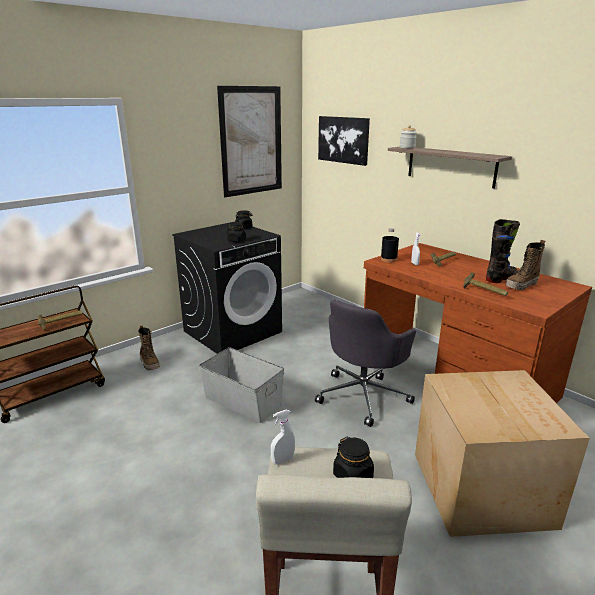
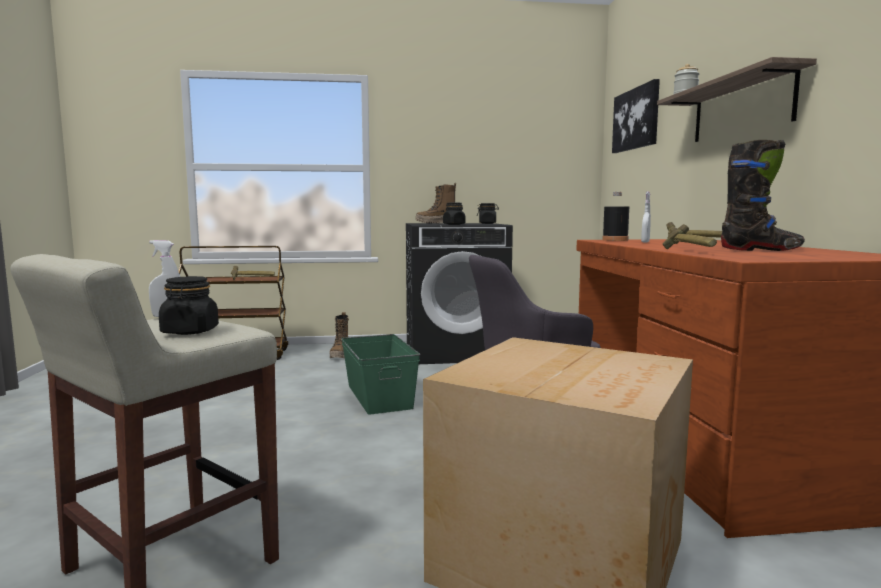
camera: 35 degrees right, 15 degrees down
(243, 400) = (379, 396): grey storage box -> green storage box
(251, 141) = (524, 131): picture -> none
(521, 286) = (784, 253): boot -> boot (436, 223)

